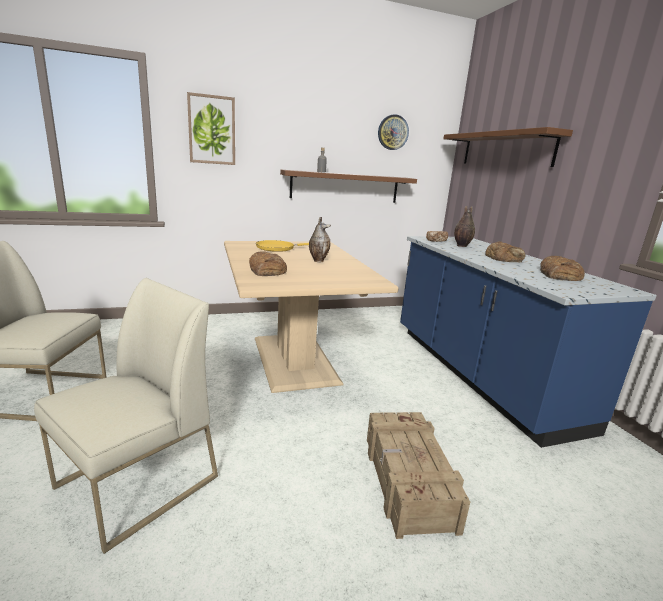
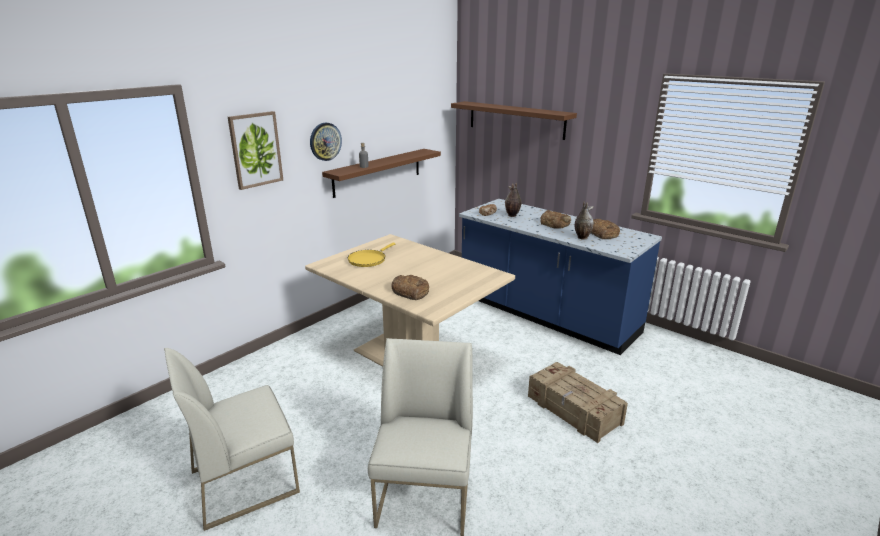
camera: 30 degrees left, 5 degrees up
(318, 260) = (424, 265): vase -> vase (581, 237)
(393, 132) = (409, 109): wall clock -> wall clock (325, 141)

